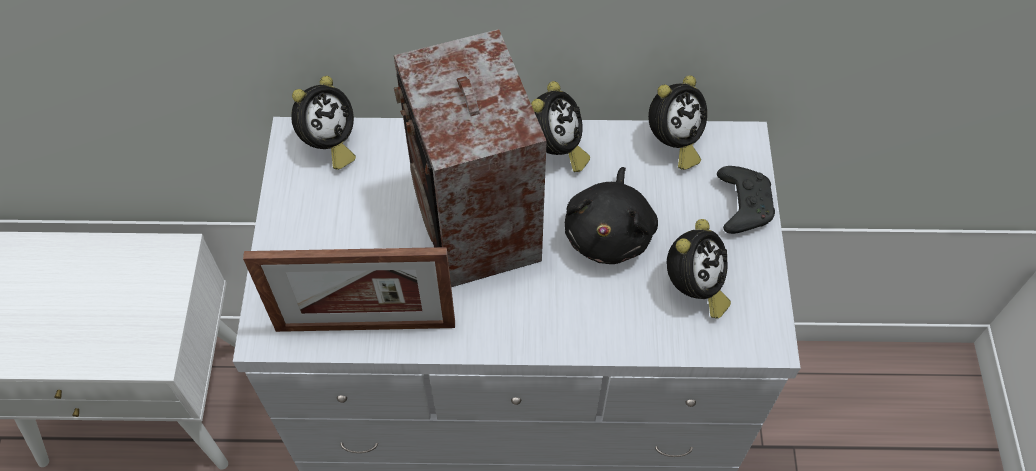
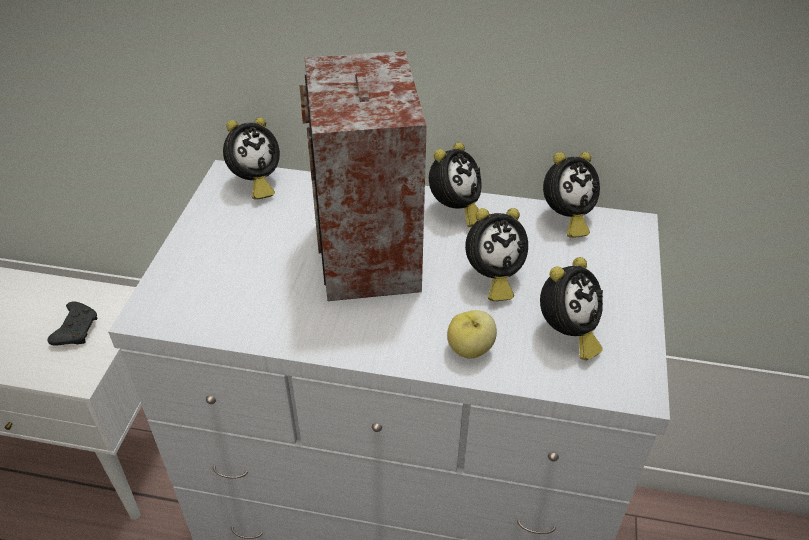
camera: 10 degrees right, 15 degrees down
(365, 326) = (240, 320): picture frame -> none
(603, 322) = (470, 349): none -> apple
(609, 232) = (492, 278): black plush toy -> alarm clock
(742, 205) = (625, 273): black game controller -> black game controller (77, 330)

